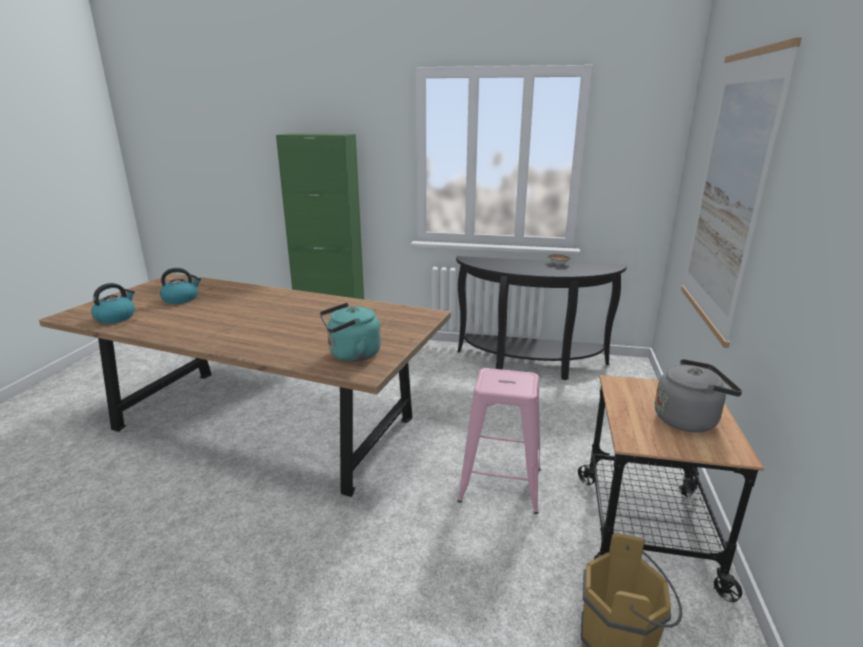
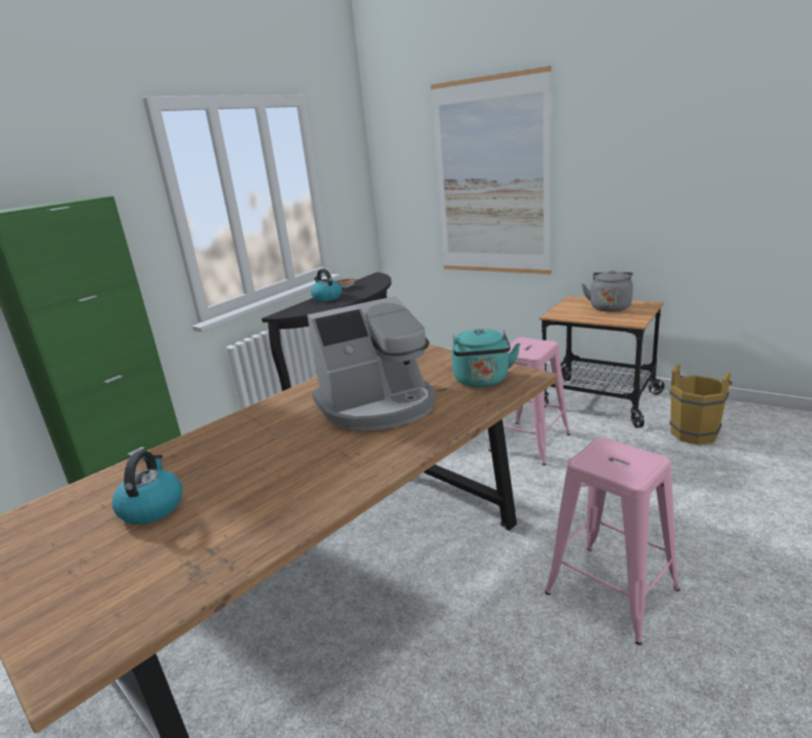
camera: 65 degrees left, 0 degrees up
(116, 317) = (170, 576): kettle -> kettle (326, 297)
(263, 569) = (611, 591): none -> pink stool
(302, 326) = (378, 406): none -> coffee machine

